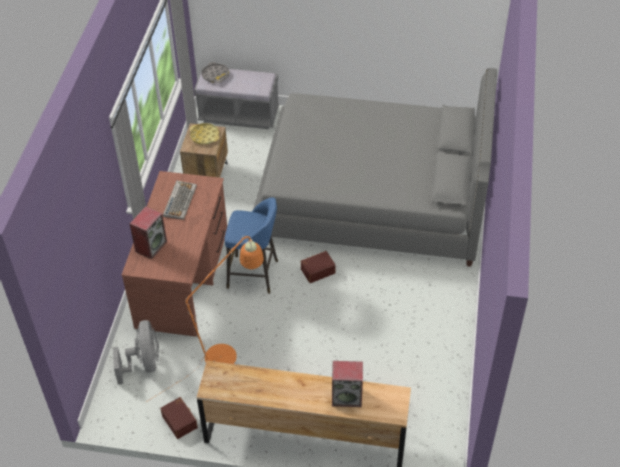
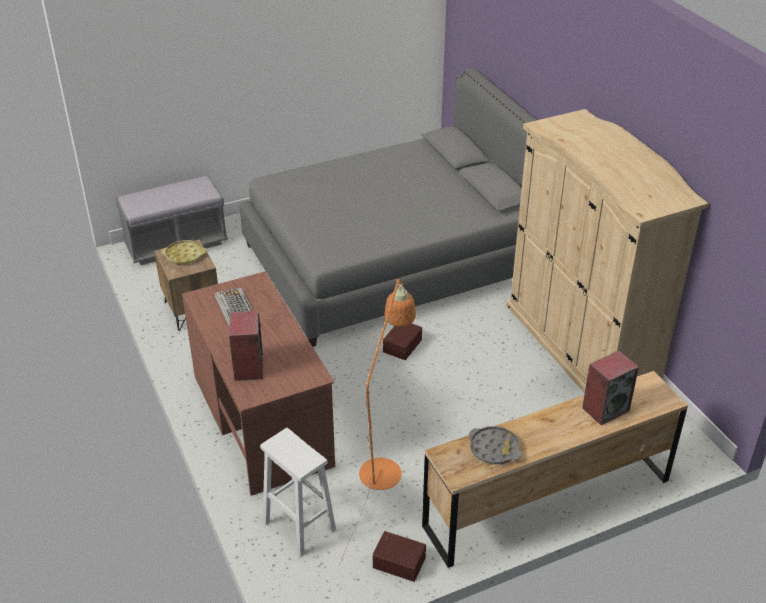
camera: 35 degrees left, 10 degrees down
(144, 363) = (298, 525): grey fan -> white stool
(215, 75) = (141, 198): grey tray -> grey tray (494, 449)
(254, 274) = (338, 379): blue stool -> none
(442, 338) = (581, 347): none -> beige wardrobe

